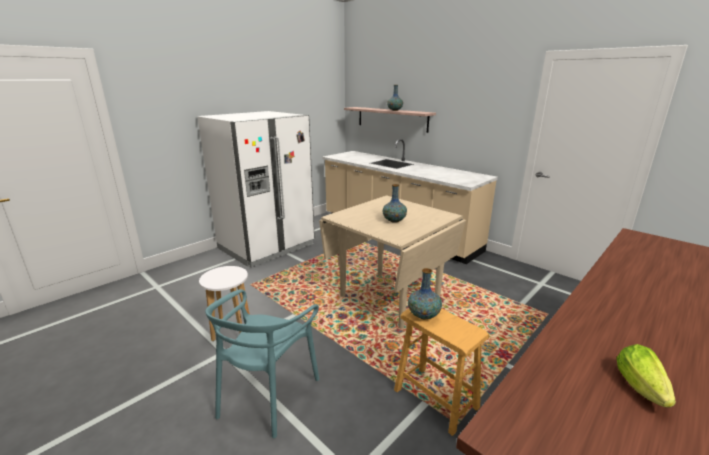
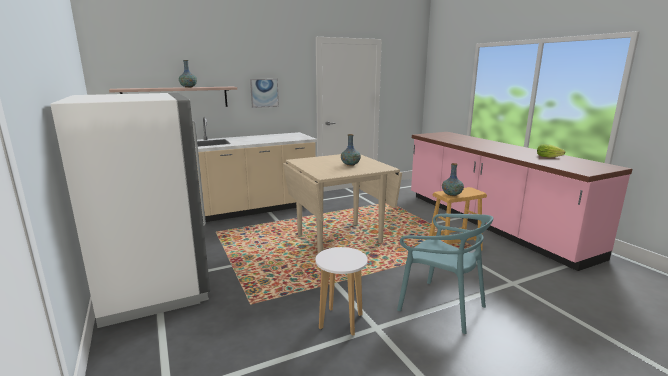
camera: 70 degrees left, 5 degrees down
(465, 123) = (264, 93): none -> picture

